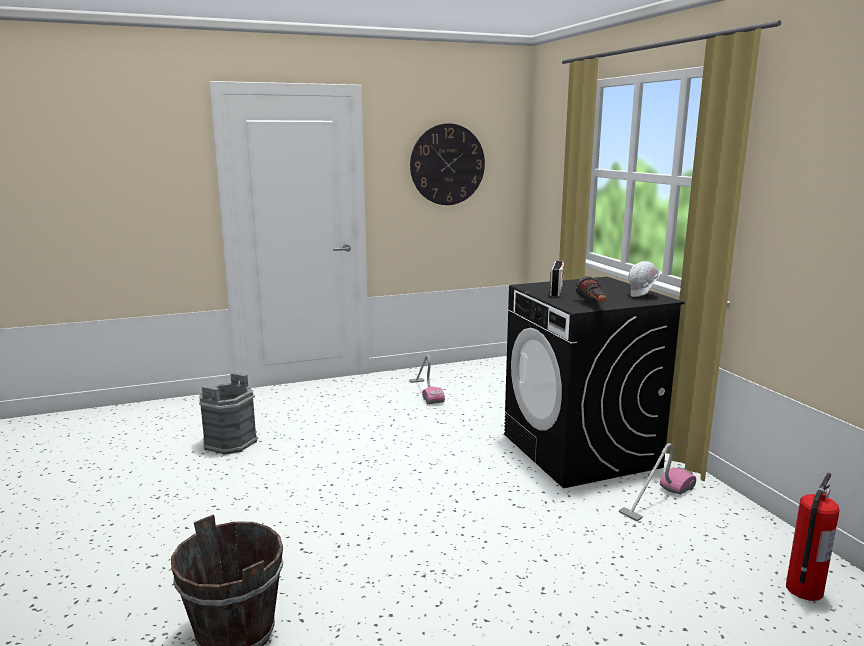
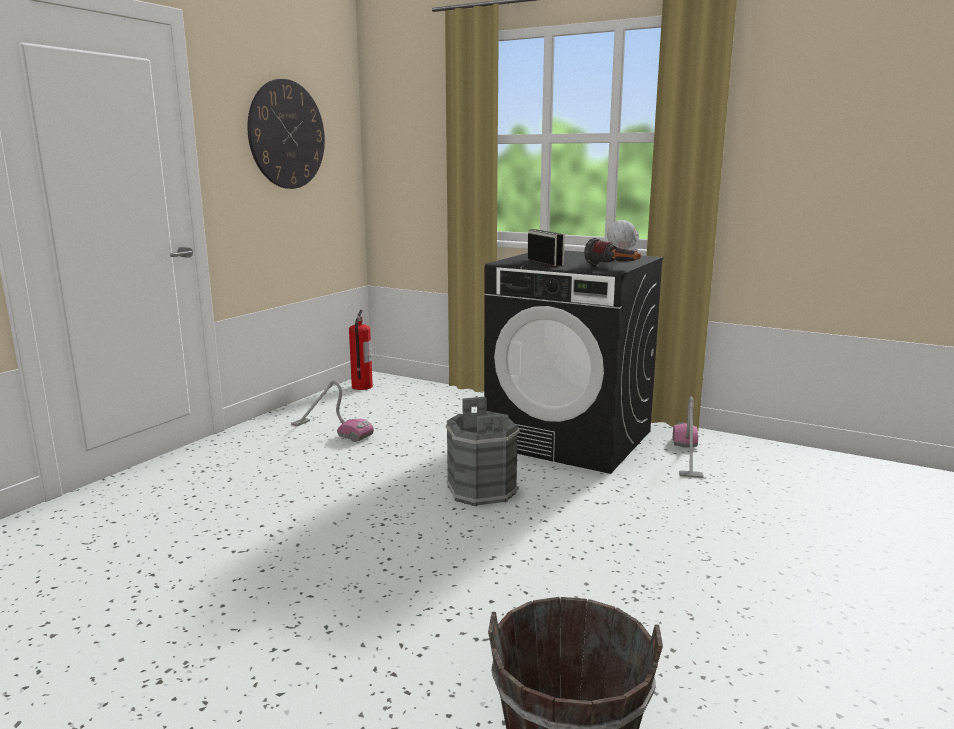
camera: 40 degrees left, 0 degrees up
(230, 442) = (158, 566): grey bucket -> grey bucket (482, 490)
(804, 590) = (863, 481): fire extinguisher -> fire extinguisher (362, 387)

